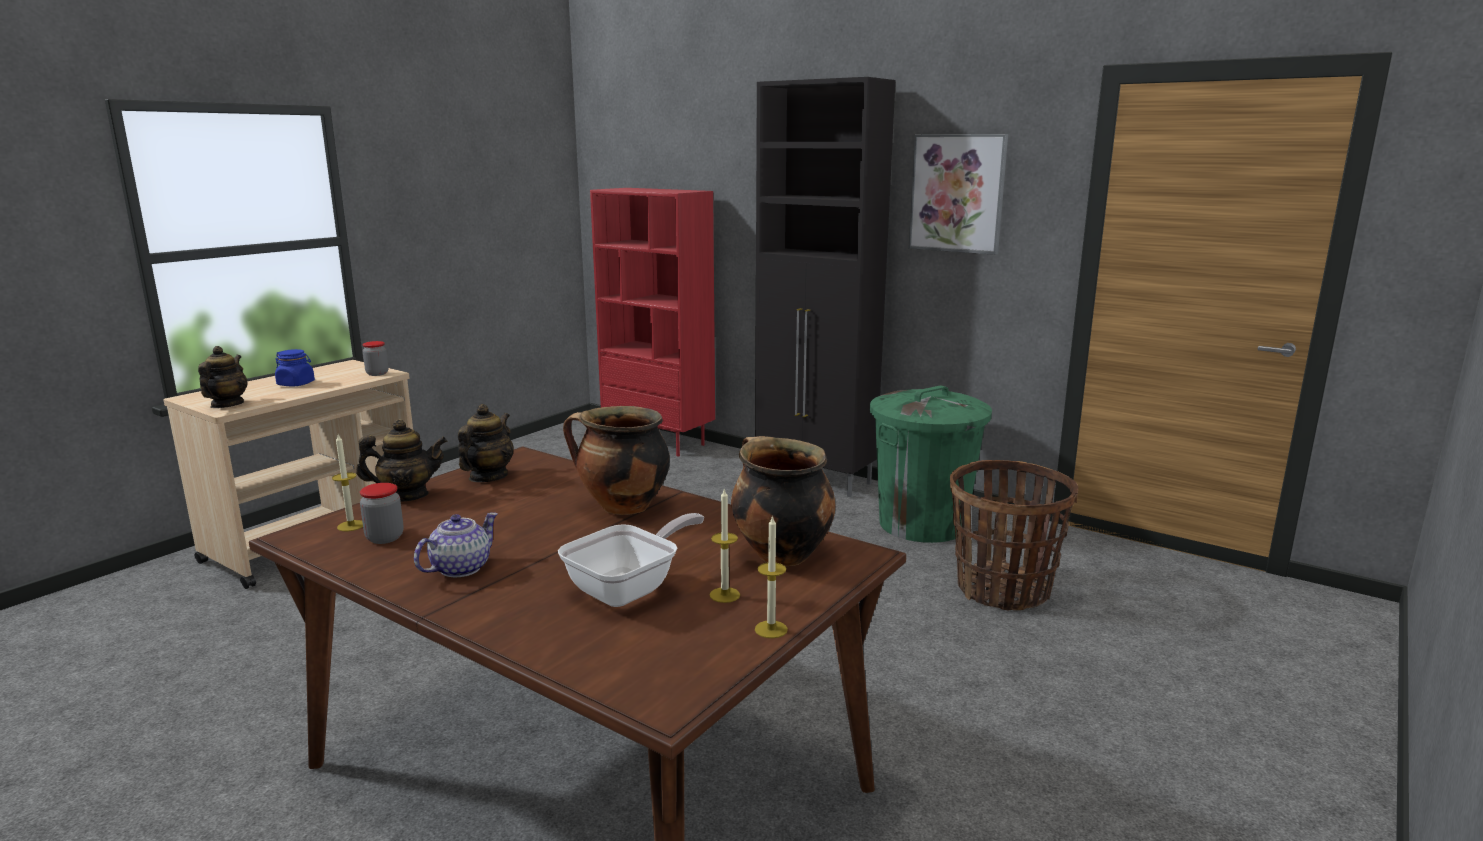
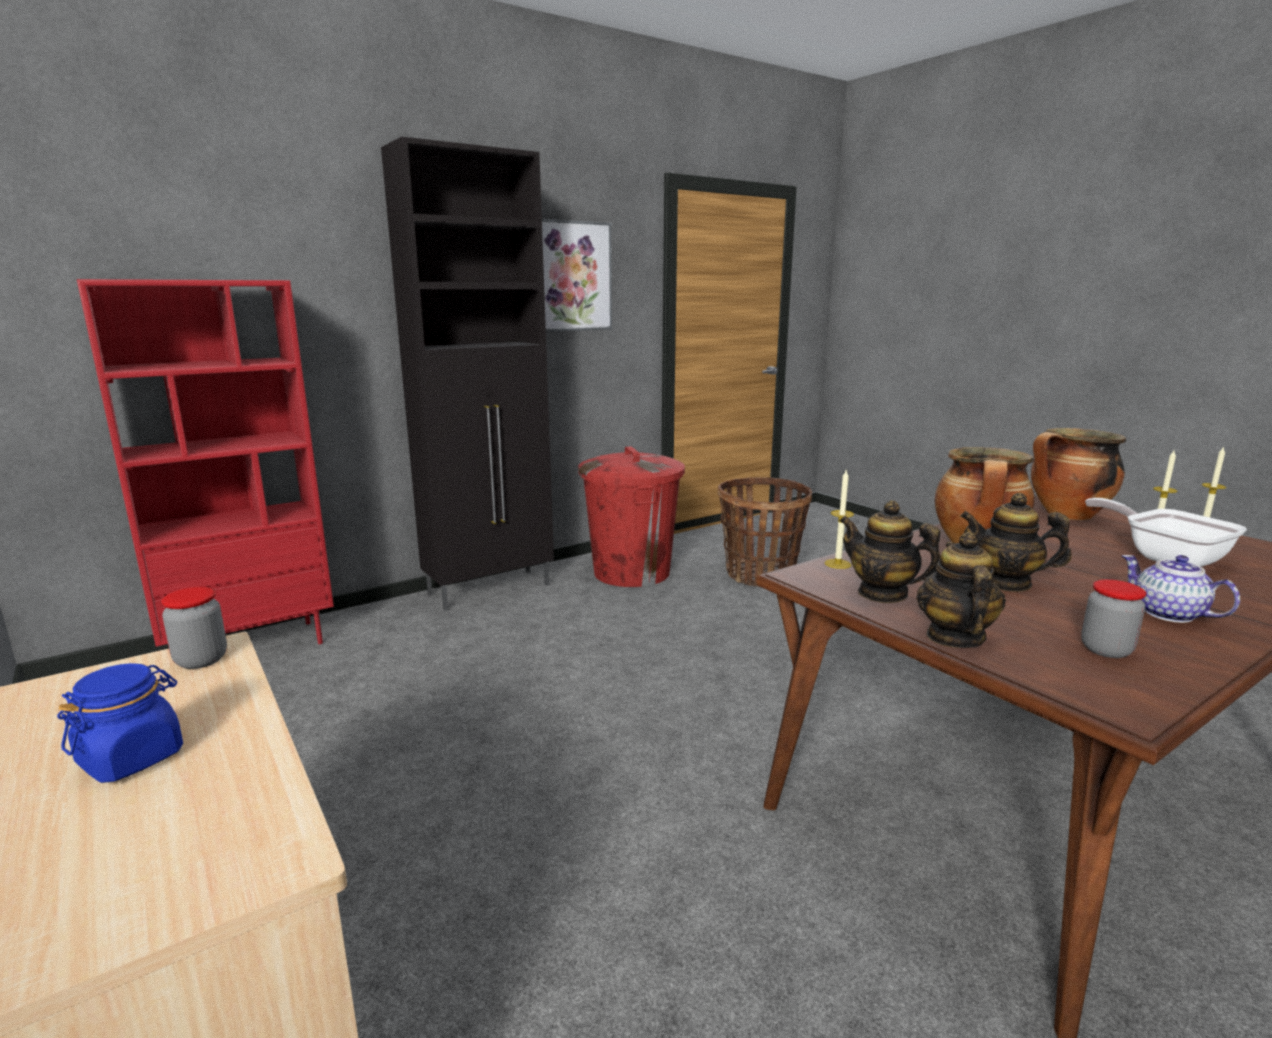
camera: 70 degrees left, 0 degrees up
(226, 405) = (217, 864): teapot -> teapot (1006, 583)
(351, 526) = (1075, 671): candle -> candle (837, 564)
(923, 524) = (632, 572): green trash can -> red trash can

